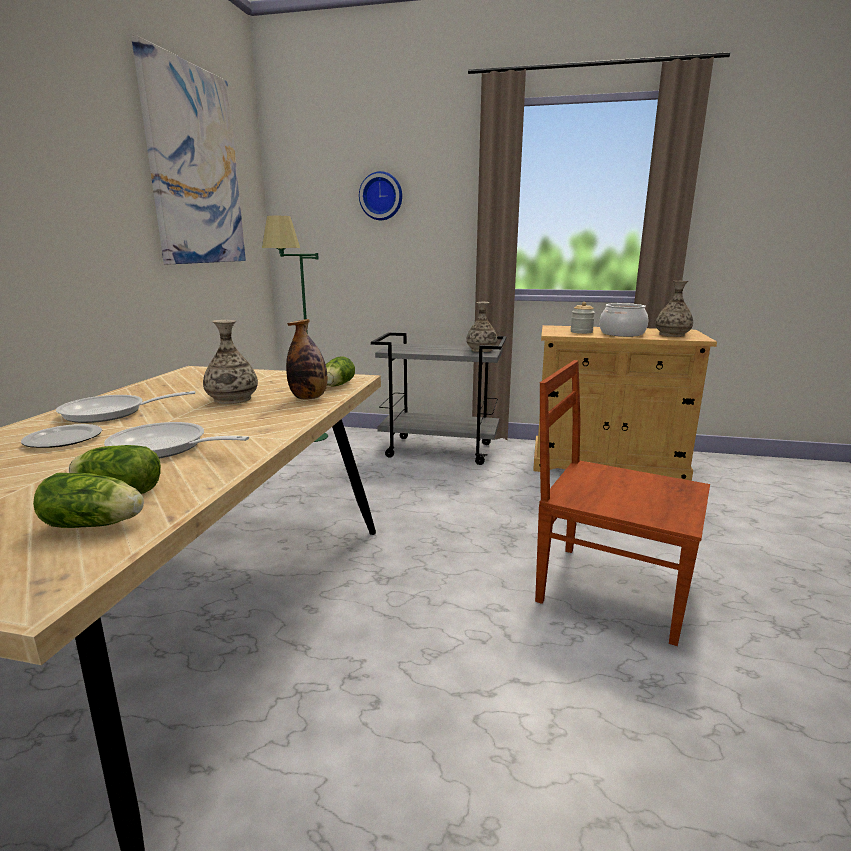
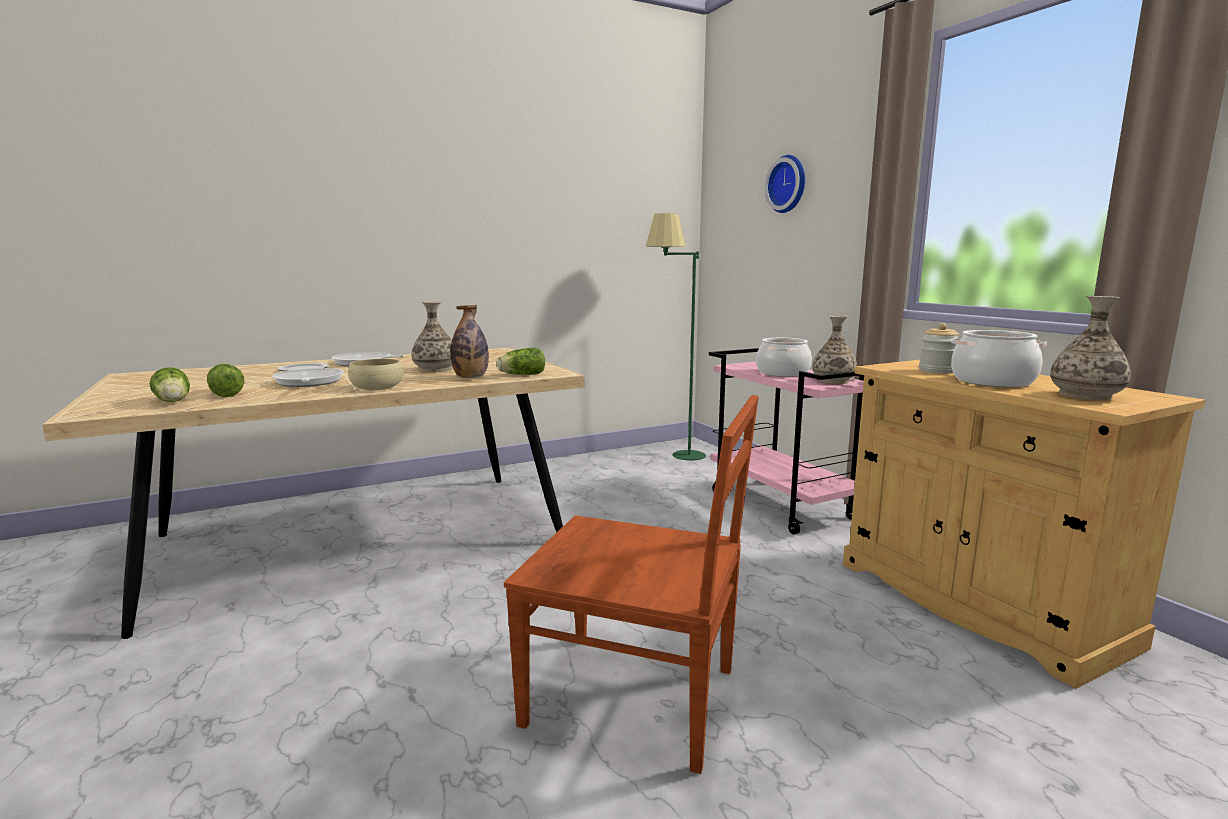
camera: 50 degrees right, 5 degrees down
(194, 167) = (591, 173): picture -> none
(272, 429) = (377, 387): none -> beige bowl
(437, 350) = (782, 373): none -> cooking pot
(440, 450) = (782, 506): grey cart -> pink cart
(609, 589) = (636, 698): brown chair -> brown chair turned 120 degrees clockwise

